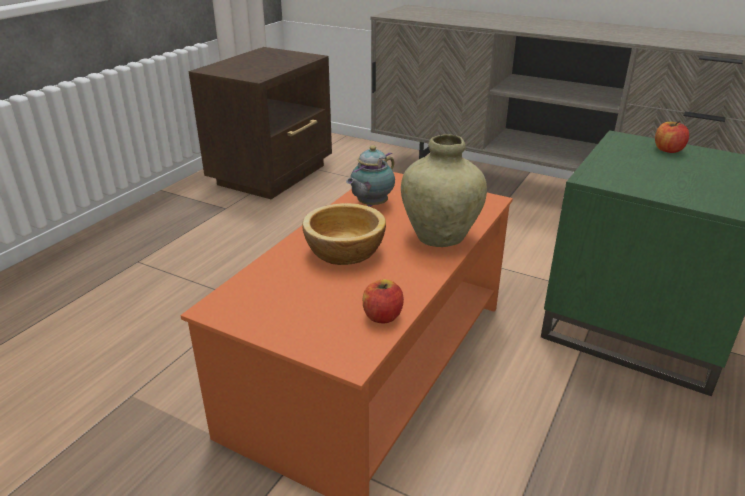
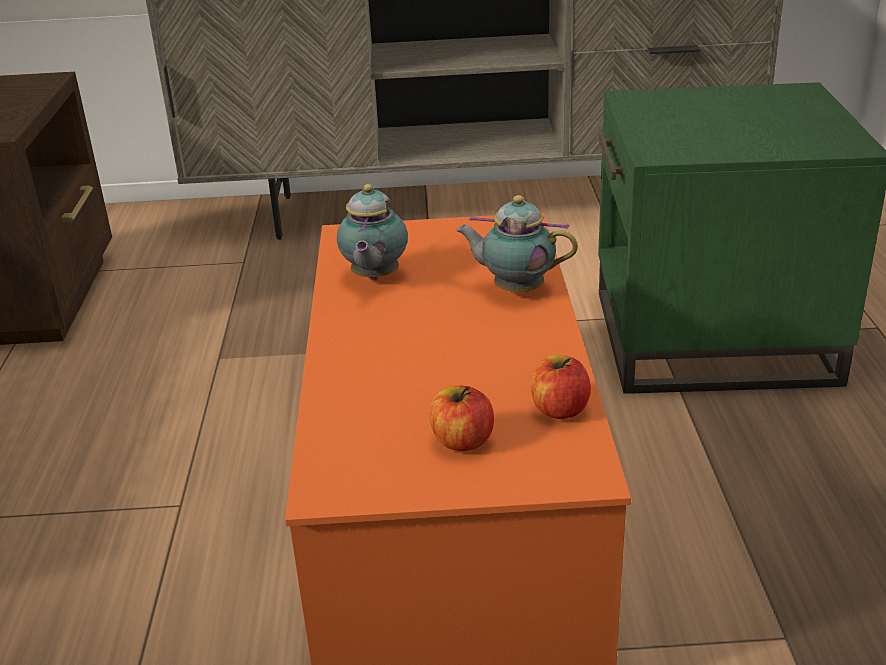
camera: 30 degrees left, 0 degrees up
(344, 252) = (415, 351): bowl -> none
(440, 237) = (515, 289): beige vase -> teapot
(668, 150) = (695, 99): apple -> apple (462, 441)

